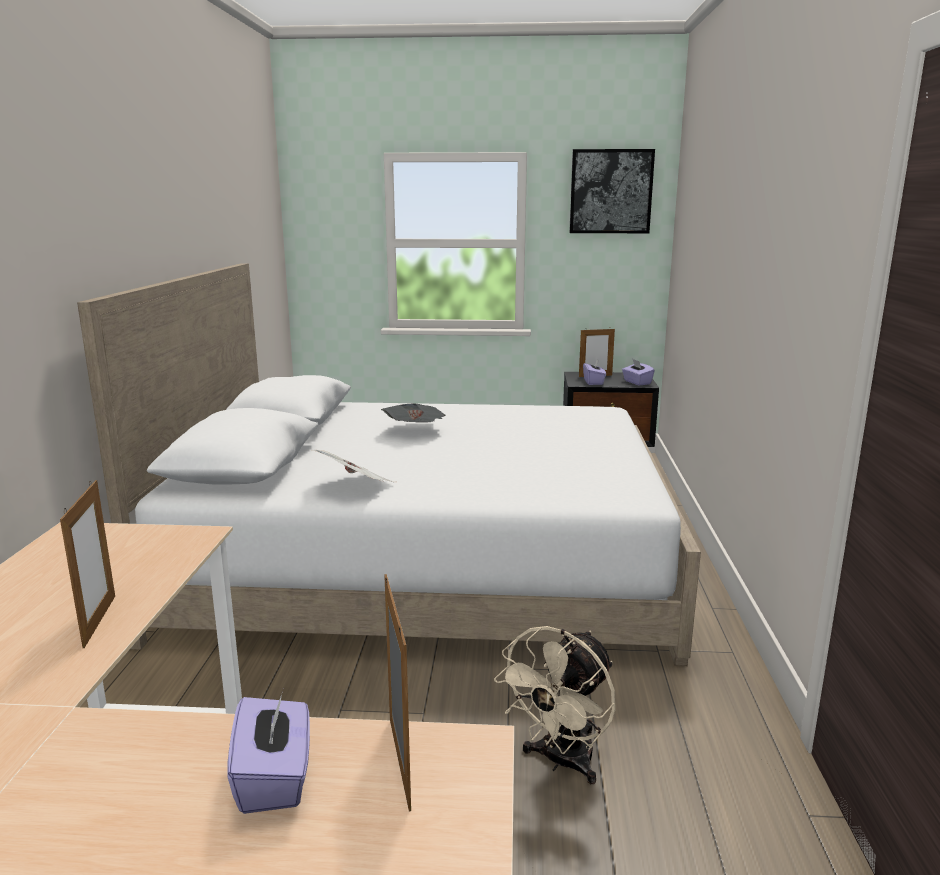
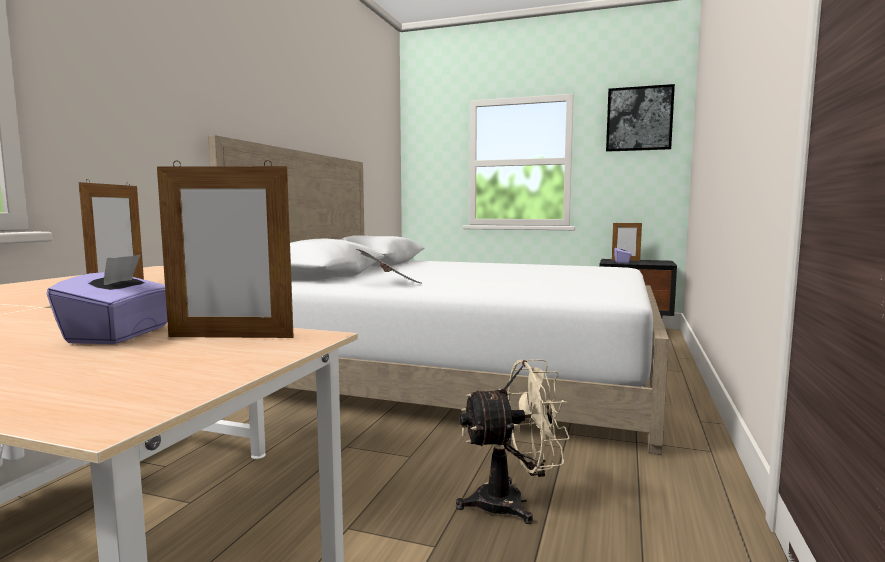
camera: 15 degrees right, 10 degrees down
(399, 762) = (231, 337): picture frame -> picture frame turned 90 degrees clockwise
(415, 431) = (458, 269): newspaper -> none
(561, 762) = (512, 503): beige fan -> beige fan turned 150 degrees counterclockwise
(637, 382) = (659, 263): purple tissue box -> none

